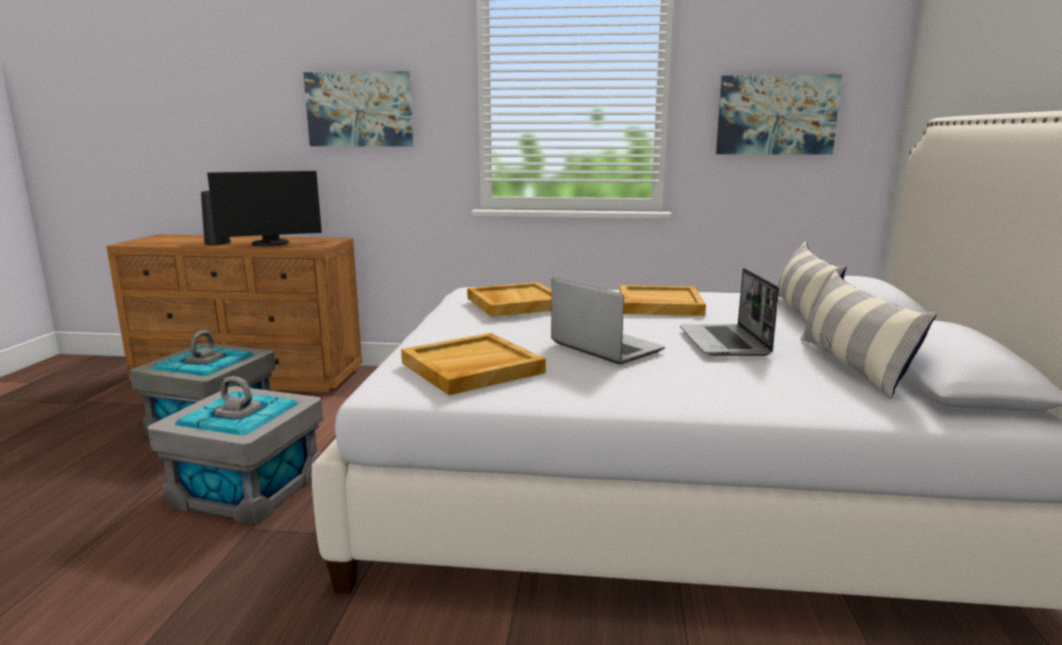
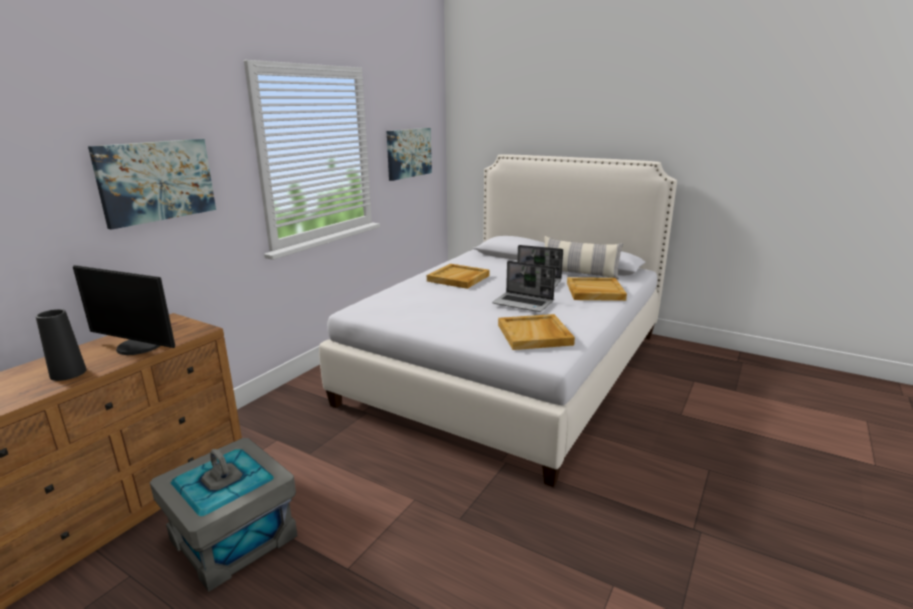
camera: 65 degrees left, 5 degrees up
(247, 489) = (396, 518): grey storage box -> none
(270, 244) = (137, 347): monitor -> monitor turned 105 degrees clockwise
(515, 303) = (419, 305): beige tray -> beige tray (594, 291)
(604, 347) = (523, 303): laptop -> laptop turned 135 degrees counterclockwise
(803, 312) = (500, 260): pillow -> none

